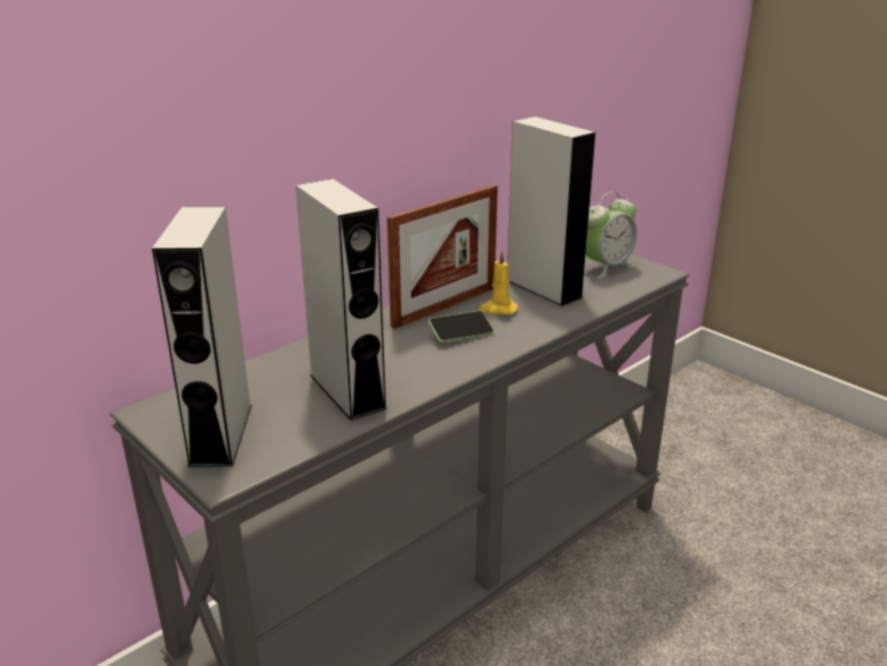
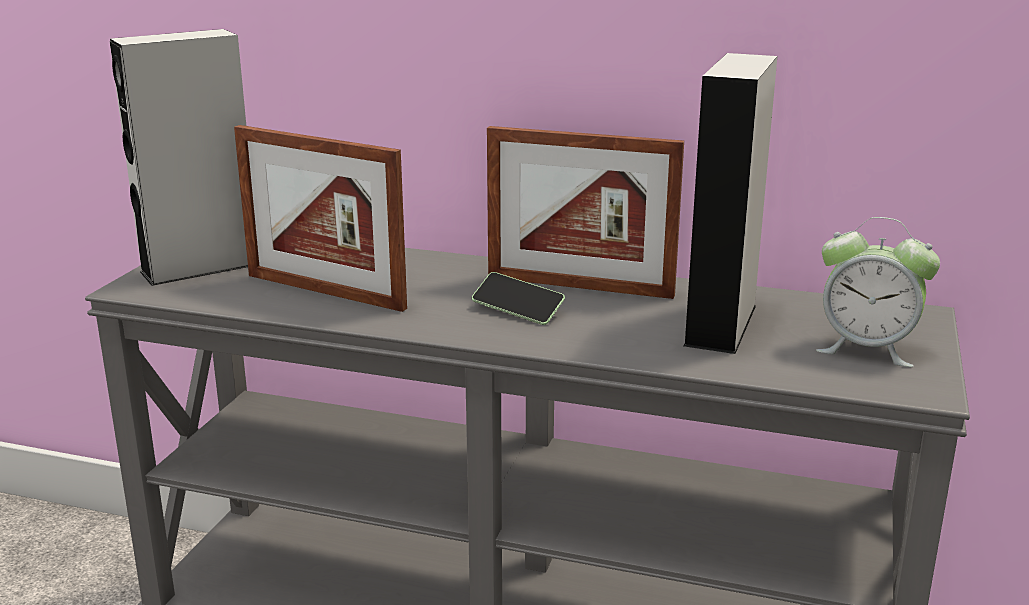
camera: 60 degrees right, 5 degrees down
(347, 391) = (325, 291): grey speaker -> picture frame
(498, 309) = (615, 313): yellow candle -> none

